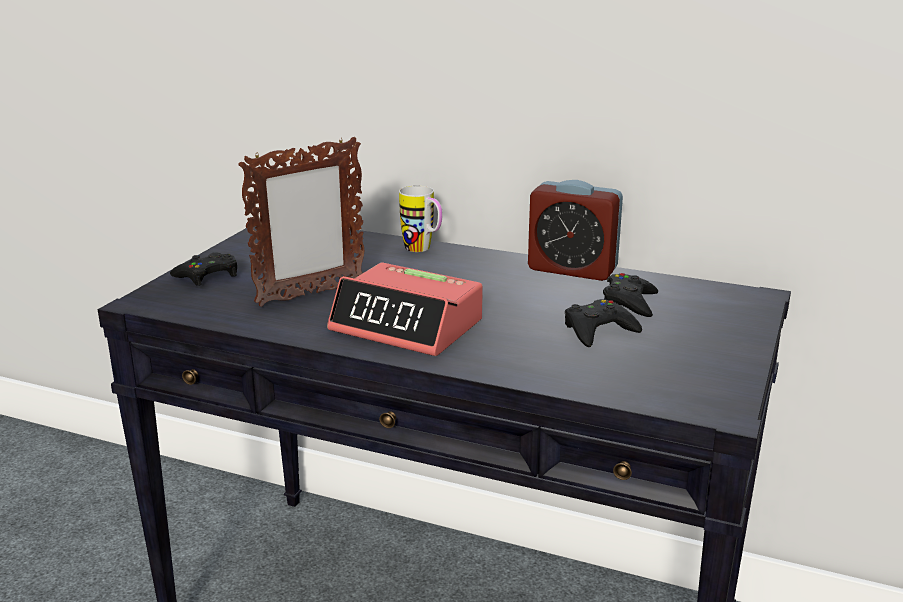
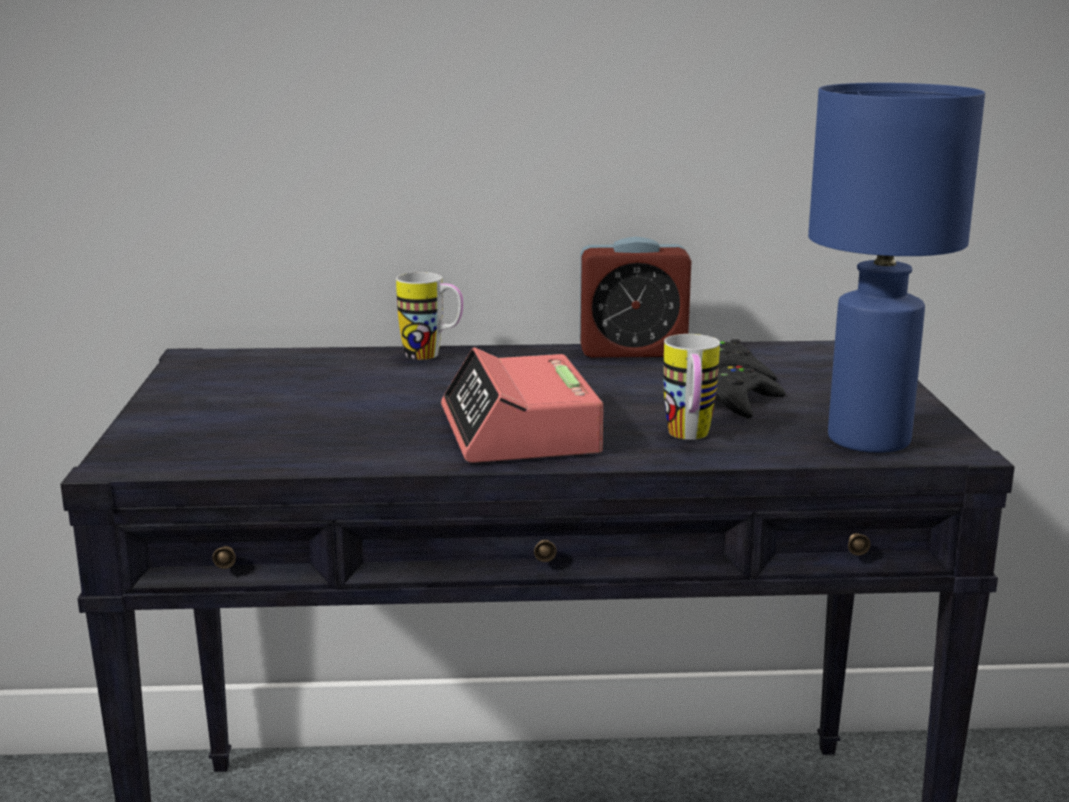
camera: 25 degrees left, 5 degrees down
(208, 275) = (178, 422): black game controller -> none
(310, 294) = (350, 420): picture frame -> none
(407, 326) = (519, 432): alarm clock -> alarm clock turned 75 degrees clockwise
(522, 355) = (689, 438): none -> mug
(659, 387) = (868, 441): none -> blue table lamp

